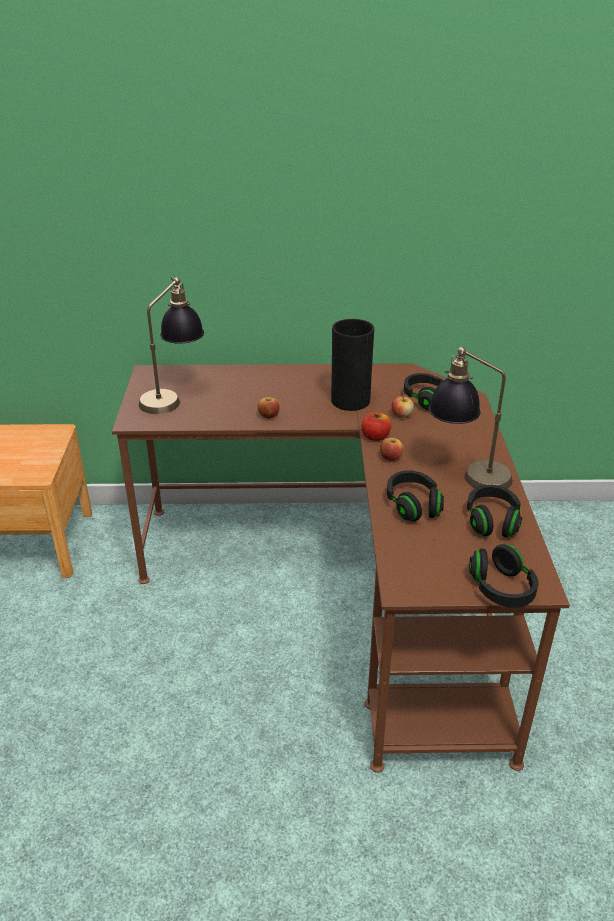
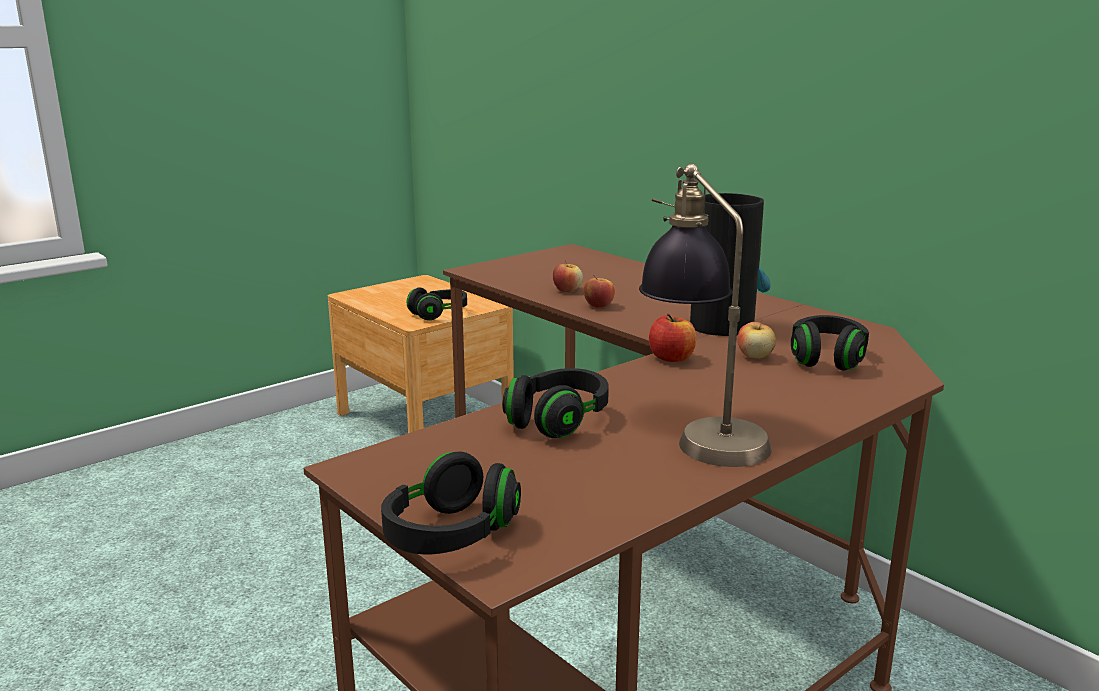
camera: 50 degrees right, 15 degrees down
(174, 396) = (548, 268): table lamp -> none
(390, 458) = (642, 378): apple -> apple (567, 290)
(492, 521) = (616, 480): black headphones -> black headphones (439, 314)

